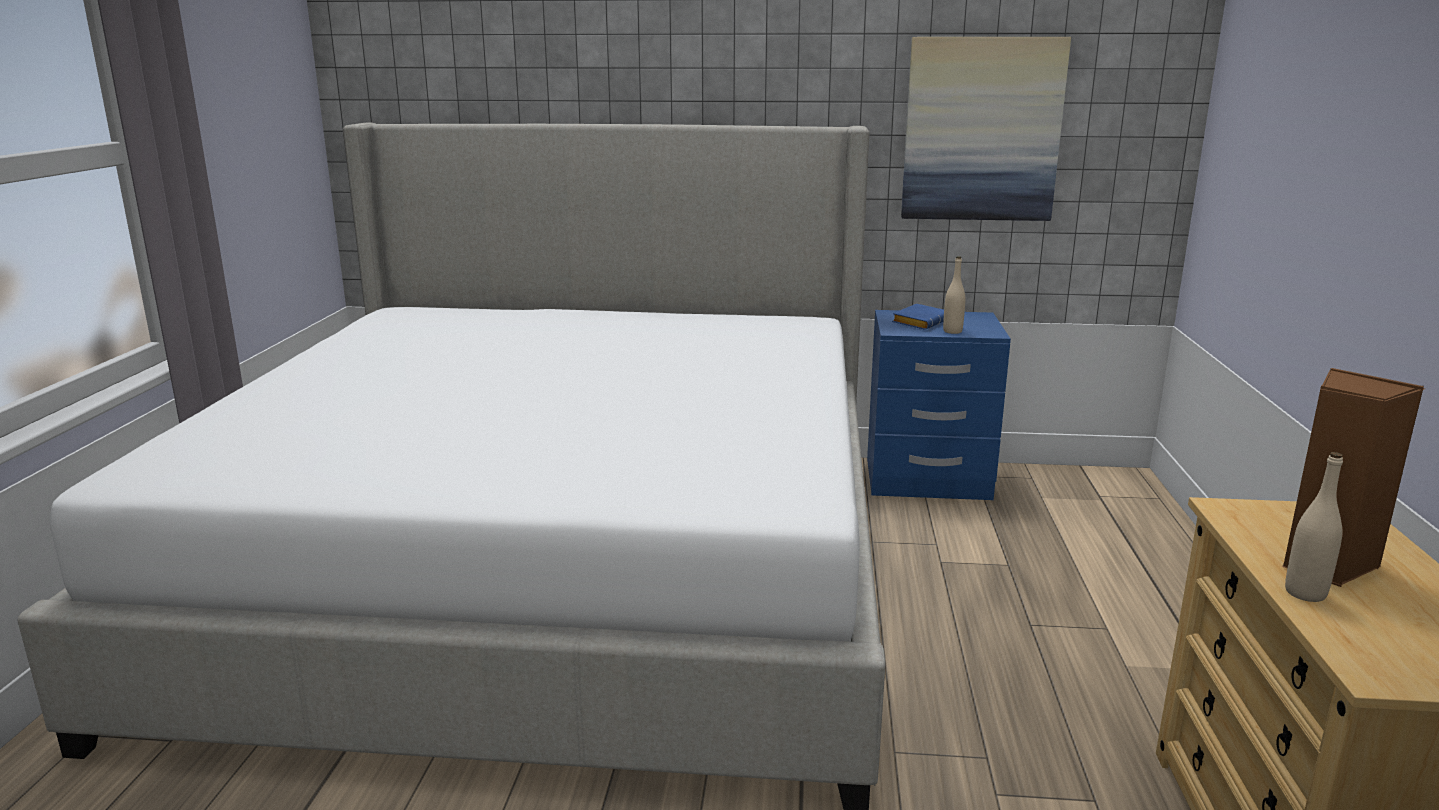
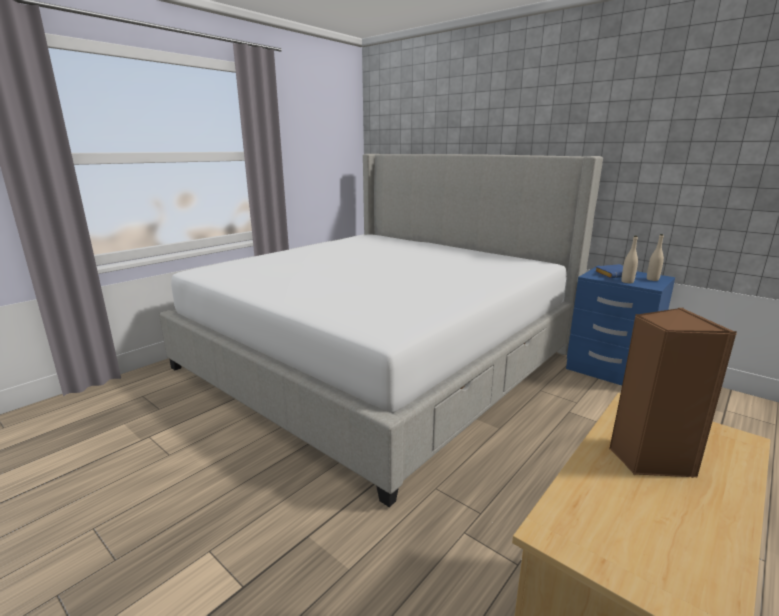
camera: 35 degrees right, 0 degrees up
(981, 130) = (681, 159): picture -> none
(1305, 593) = (597, 468): beige bottle -> beige bottle (652, 279)

